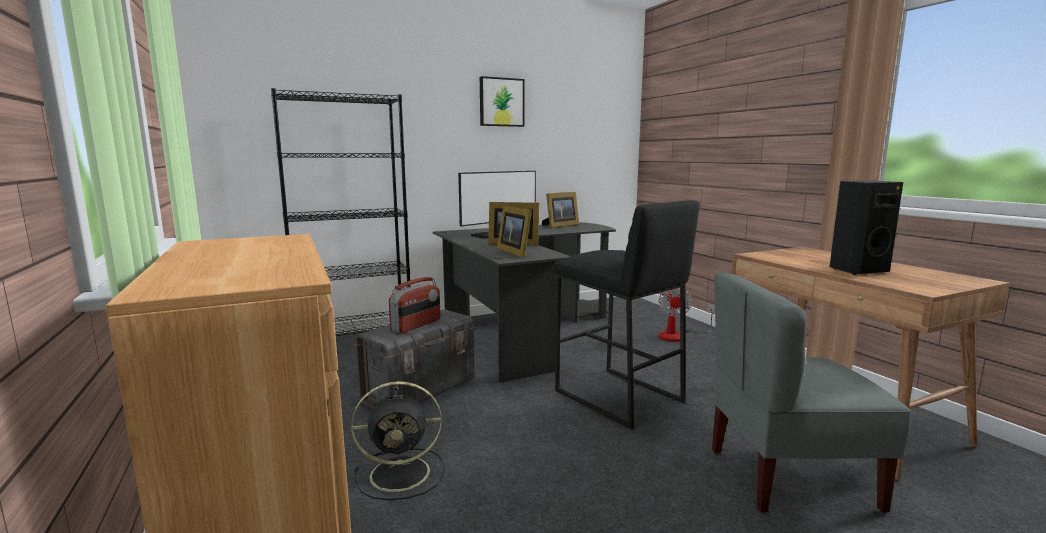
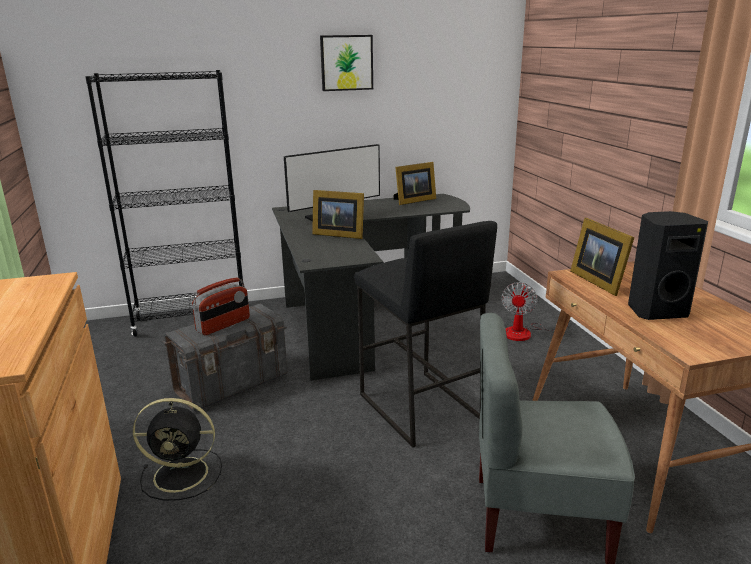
camera: 10 degrees right, 10 degrees up
(515, 252) = (330, 250): picture frame -> picture frame (598, 281)

